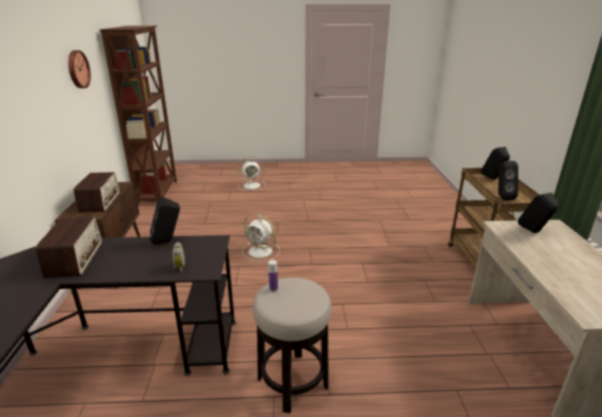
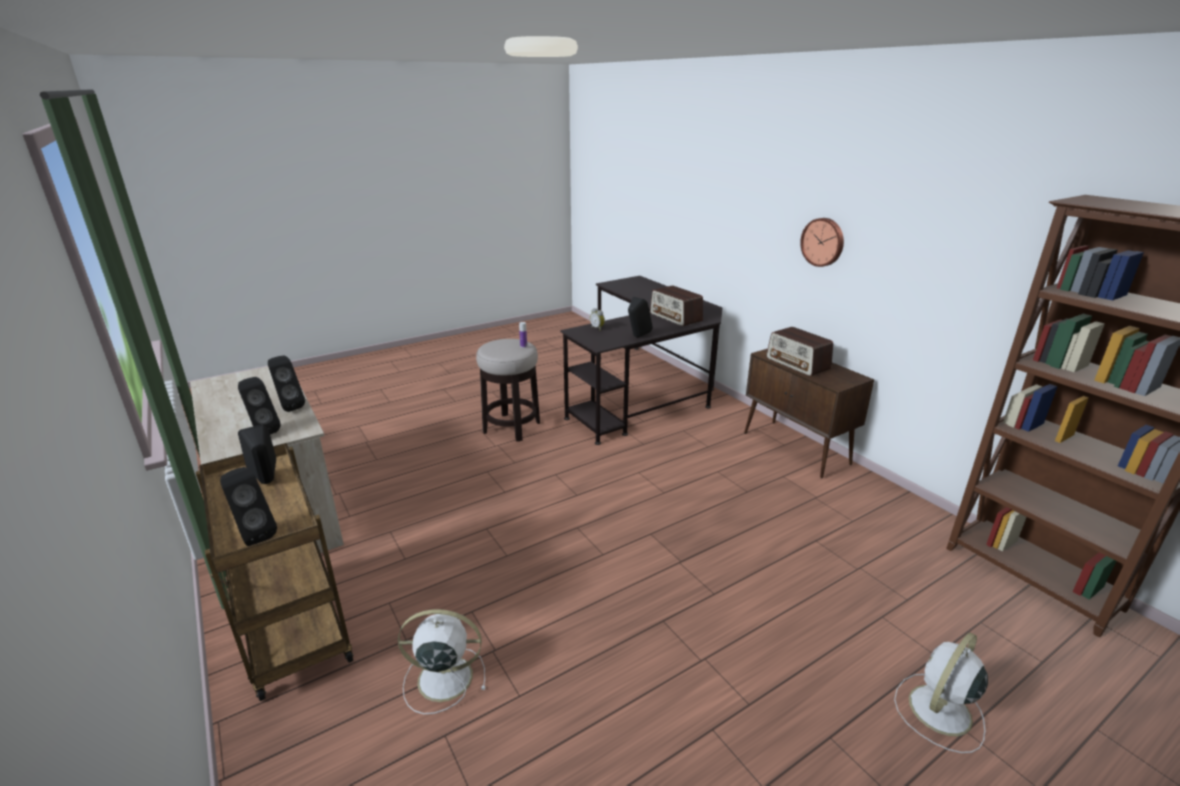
camera: 150 degrees right, 0 degrees up
(77, 69) = (951, 235): wall clock -> wall clock (823, 242)
(261, 252) = (663, 522): white fan -> white fan (442, 678)
(528, 251) = (289, 407): none -> black speaker

